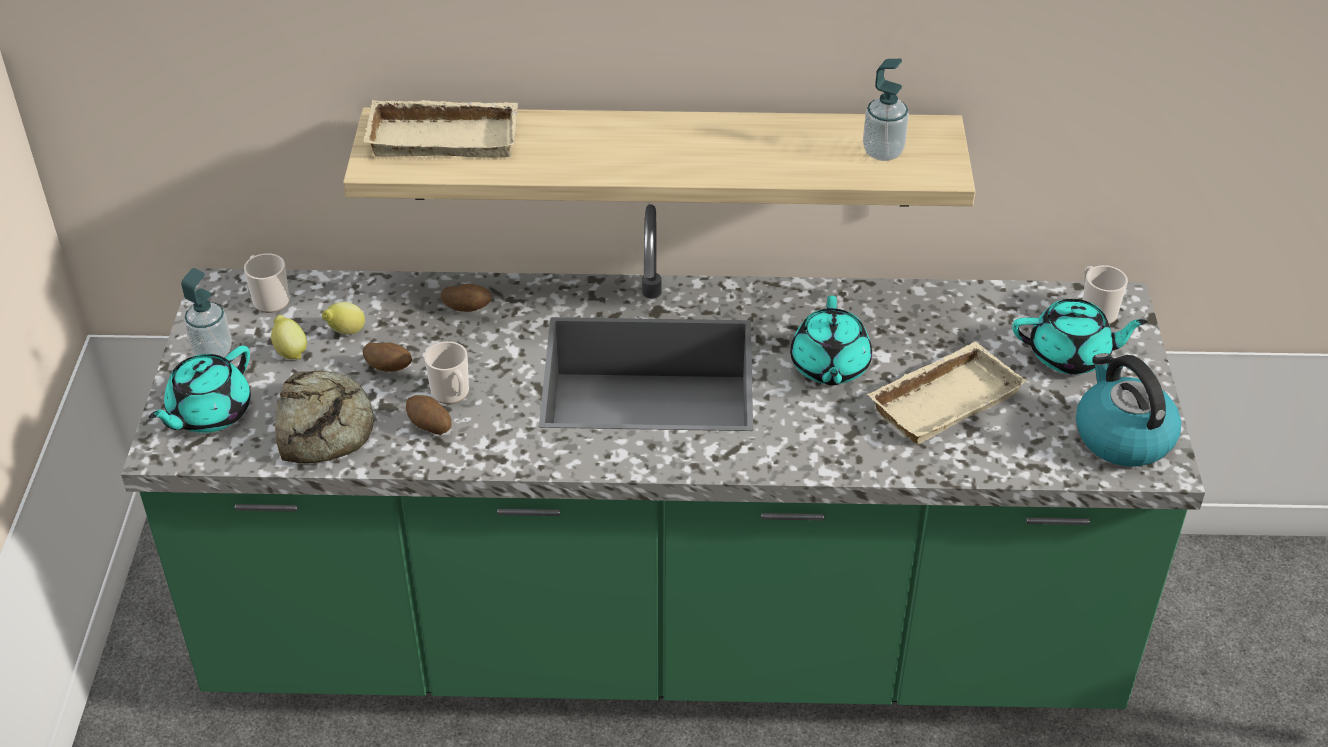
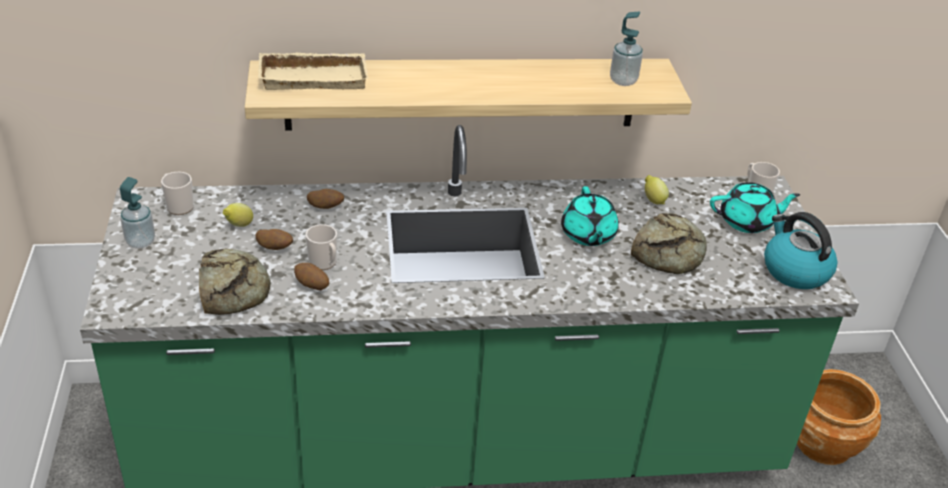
camera: 10 degrees left, 5 degrees down
(209, 413) = (143, 284): turquoise teapot -> none
(290, 351) = (199, 240): lemon -> lemon (653, 200)
(943, 398) = (670, 252): beige tray -> bread
(1199, 673) = (823, 444): none -> brown planter

